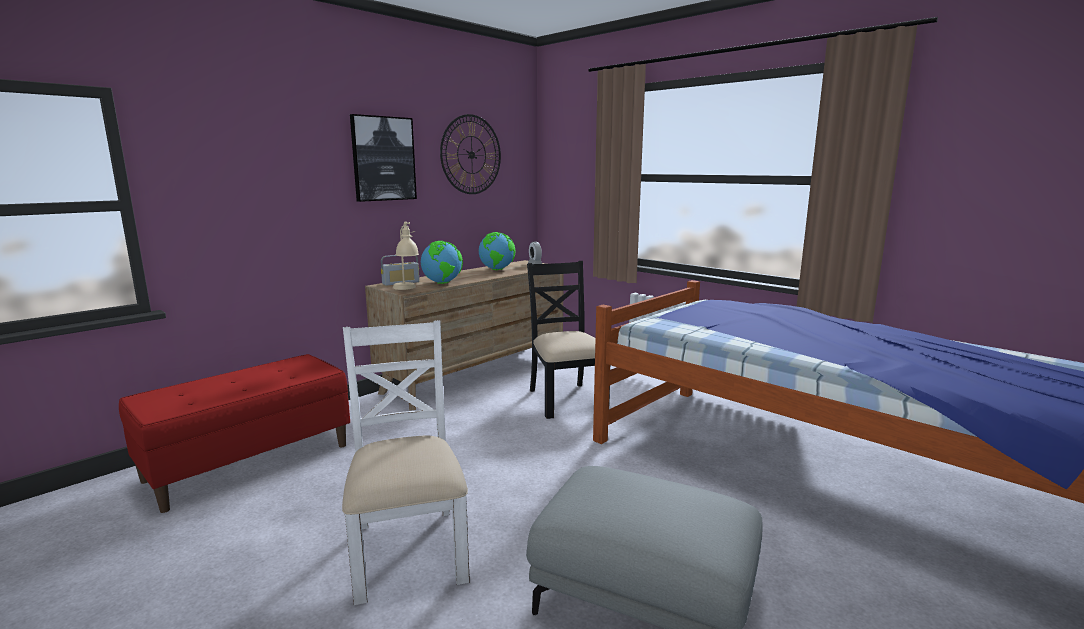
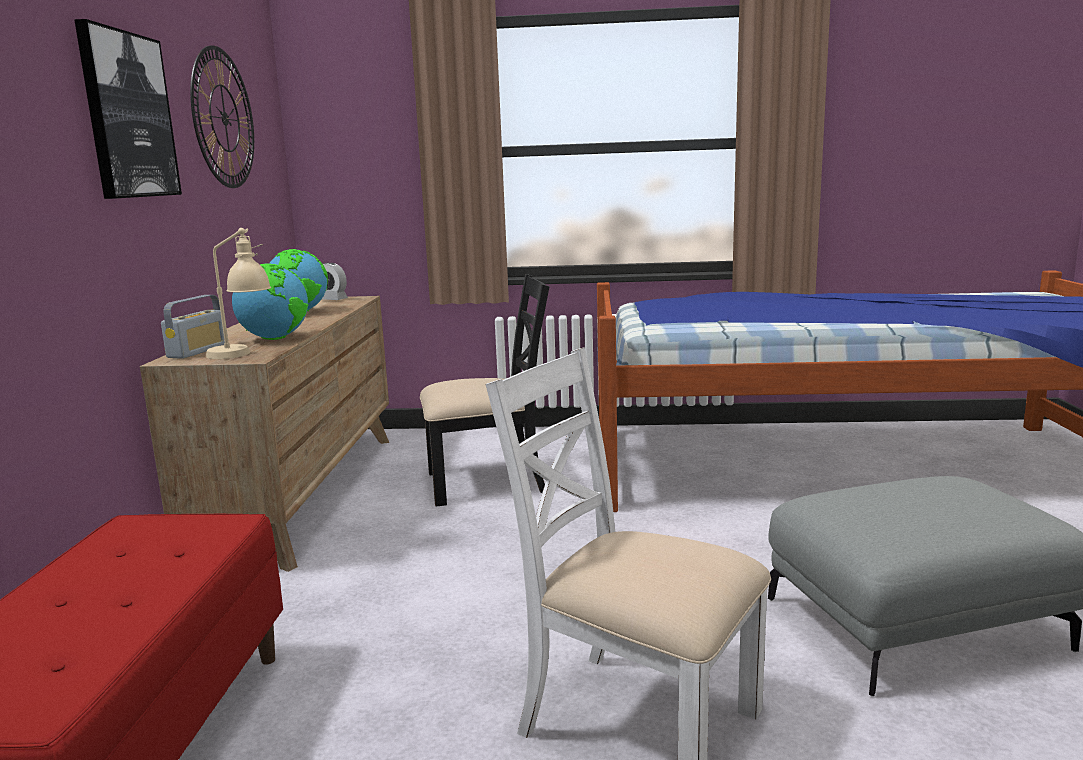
camera: 40 degrees left, 0 degrees up
(565, 399) = (488, 482): black chair -> black chair turned 135 degrees clockwise

